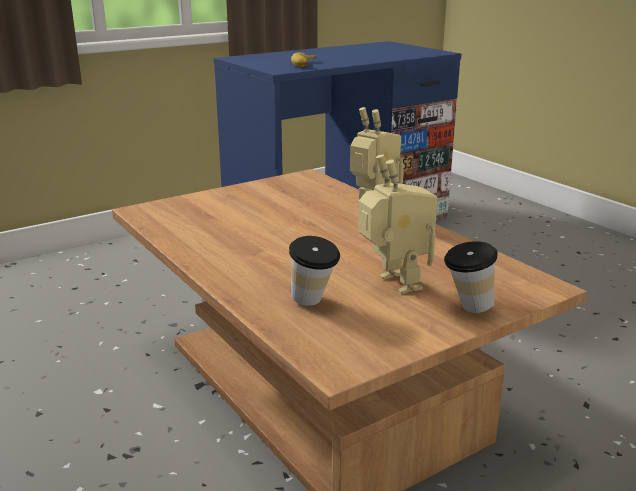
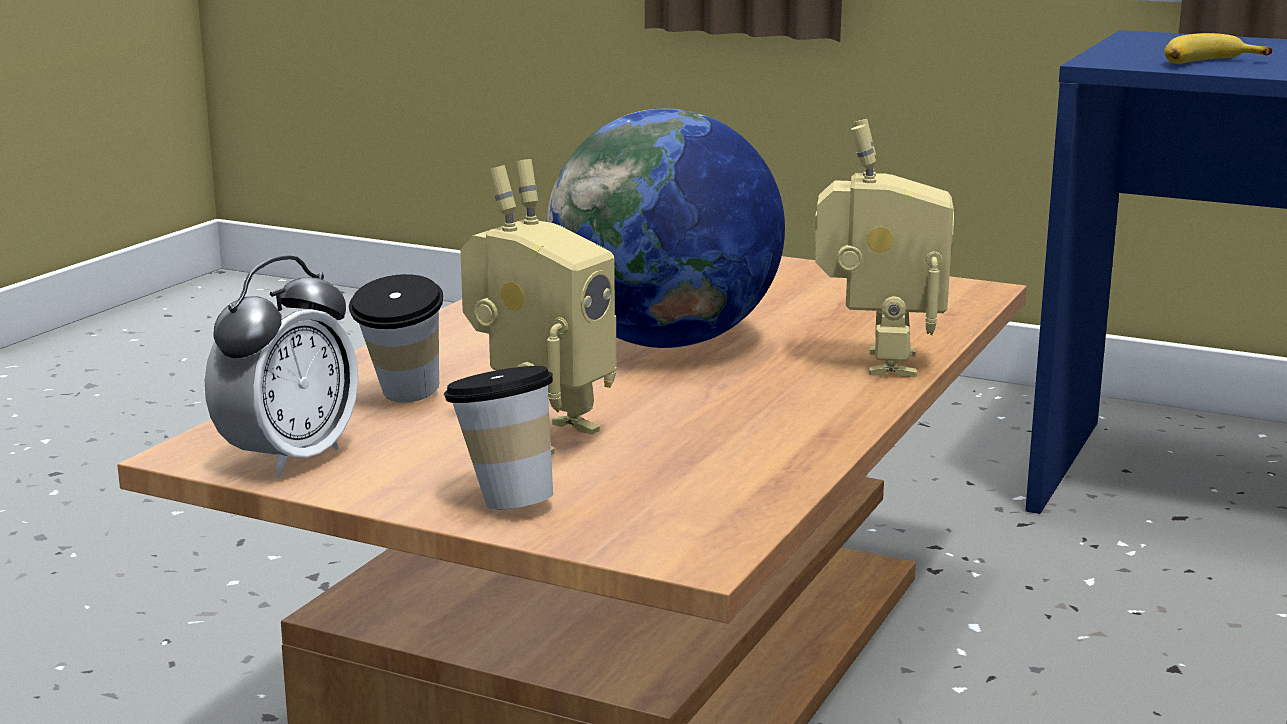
camera: 60 degrees right, 5 degrees down
(301, 235) = (665, 342): none -> globe
(371, 346) = (289, 459): none -> alarm clock

